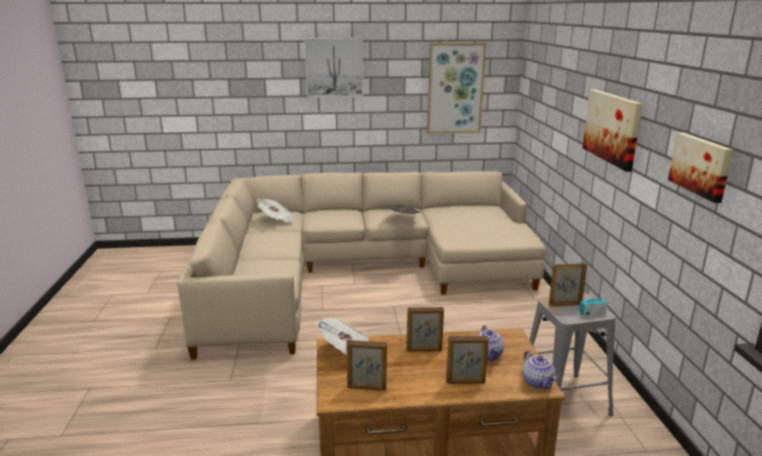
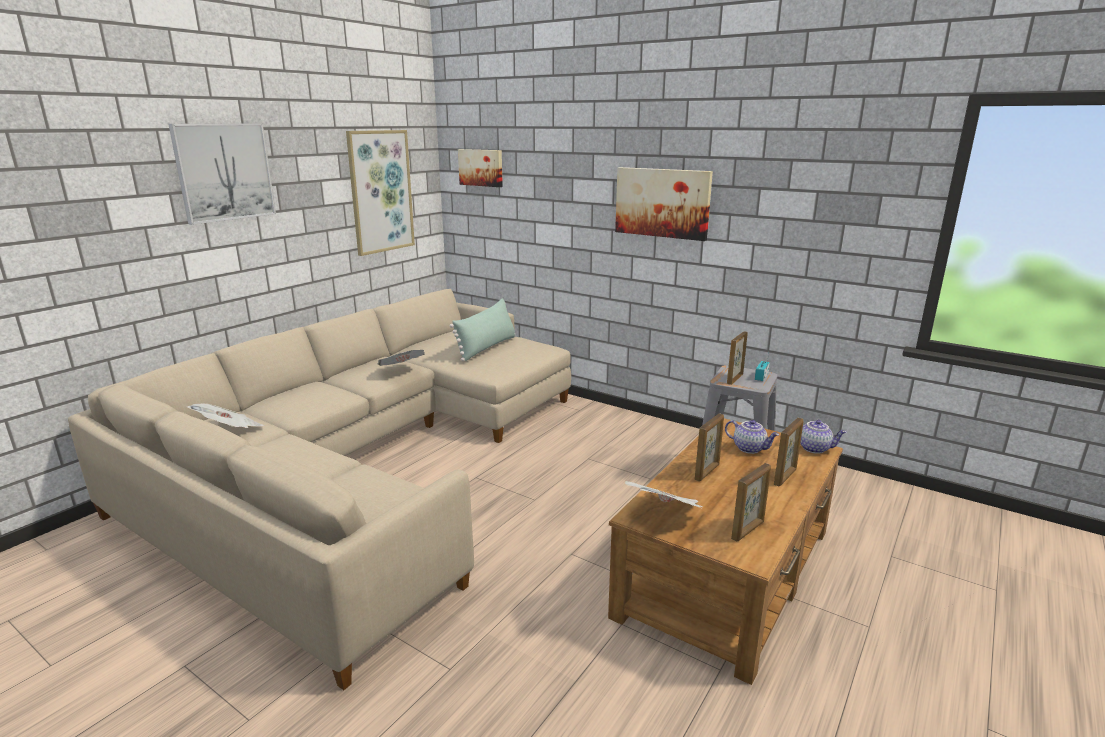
camera: 50 degrees left, 0 degrees up
(481, 222) = (487, 347): none -> green pillow
(701, 165) = (817, 215): picture -> picture (481, 167)

